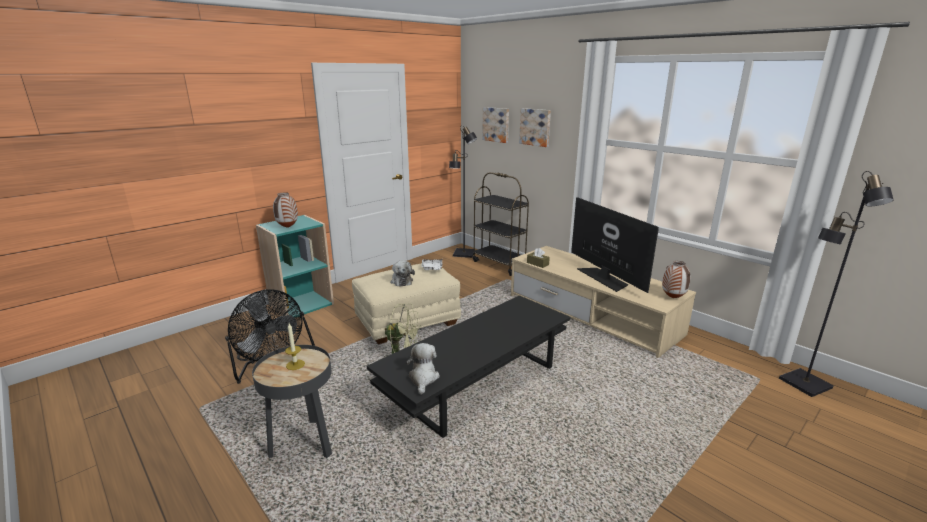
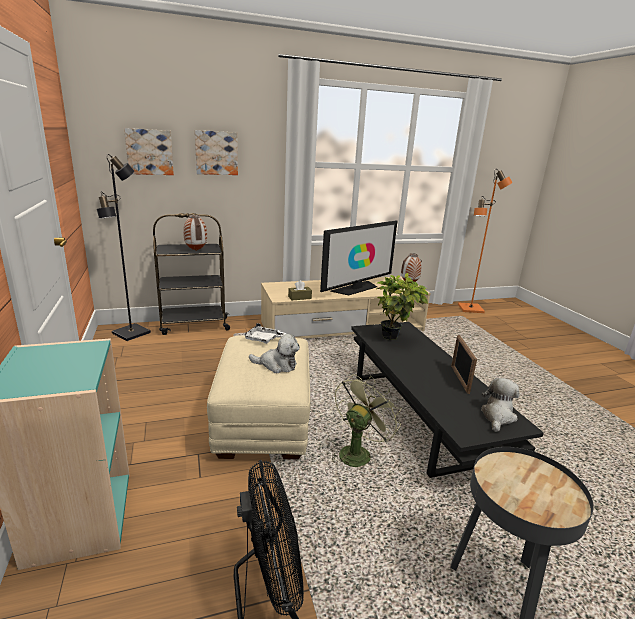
camera: 65 degrees left, 0 degrees up
(288, 227) = (72, 371): vase -> vase (195, 250)
(295, 365) = (521, 483): candle -> none
(423, 378) = (497, 416): plush toy -> plush toy turned 90 degrees clockwise
(472, 355) = (459, 379): none -> picture frame
(520, 316) = (394, 338): none -> potted plant
(603, 278) = (356, 288): television -> television turned 135 degrees clockwise
(805, 383) = (470, 308): black floor lamp -> orange floor lamp

